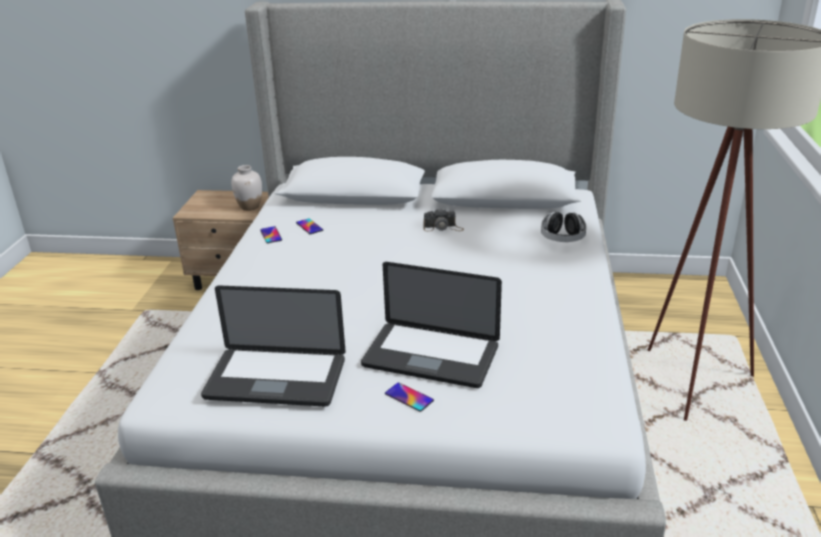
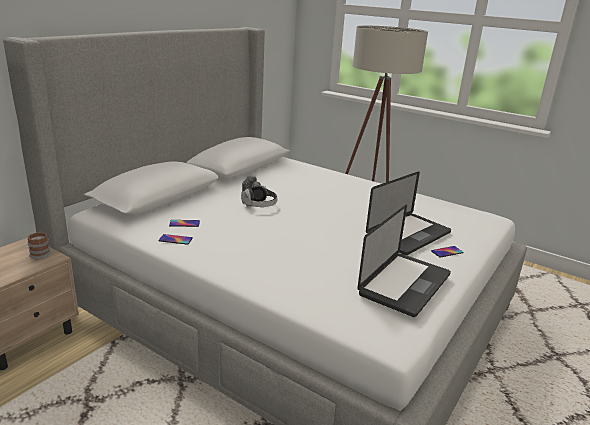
camera: 65 degrees left, 5 degrees down
(250, 207) = (40, 253): white vase -> mug
(562, 239) = (310, 171): headphones -> headphones (259, 206)

